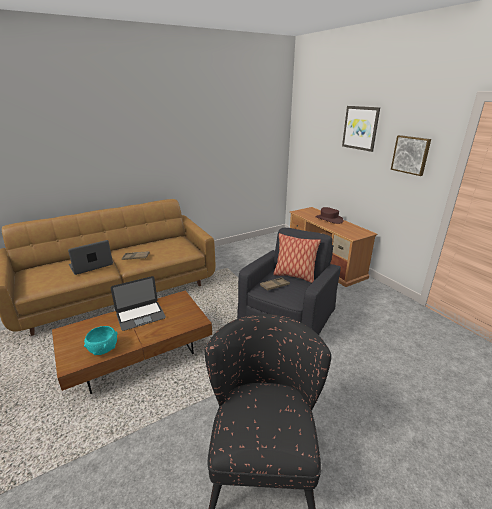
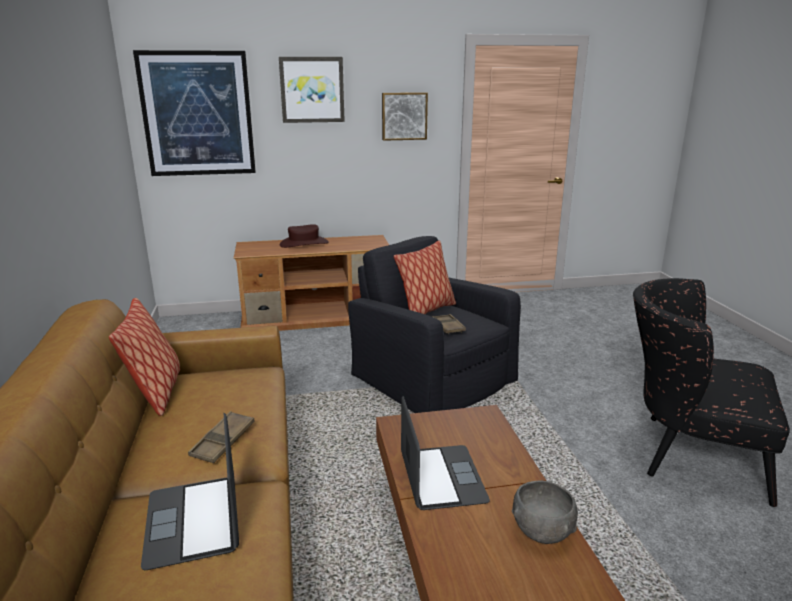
camera: 70 degrees left, 5 degrees down
(103, 349) = (542, 531): turquoise bowl -> grey bowl
(166, 238) = (156, 394): none -> pillow
(311, 135) = (197, 114): none -> picture

